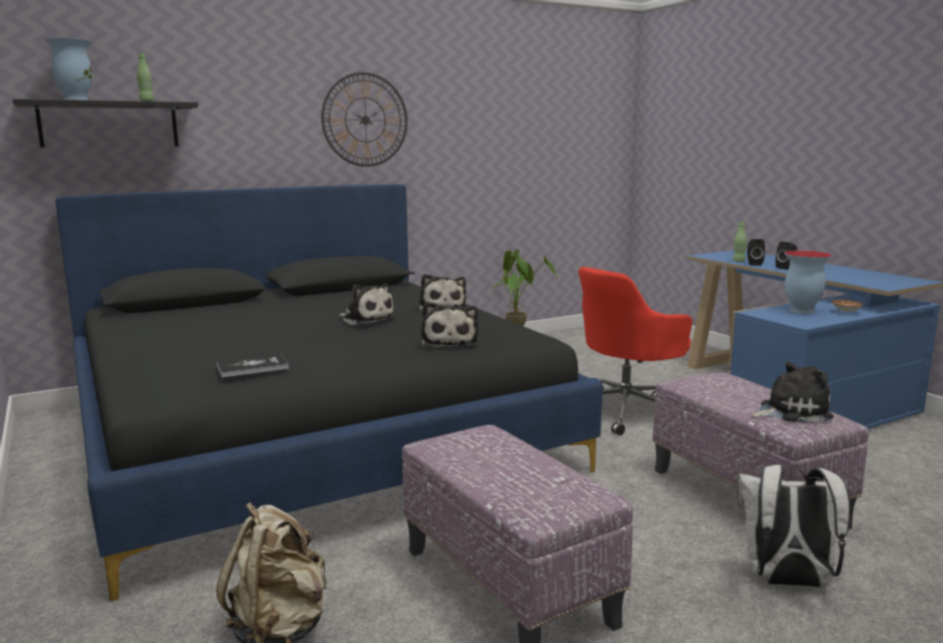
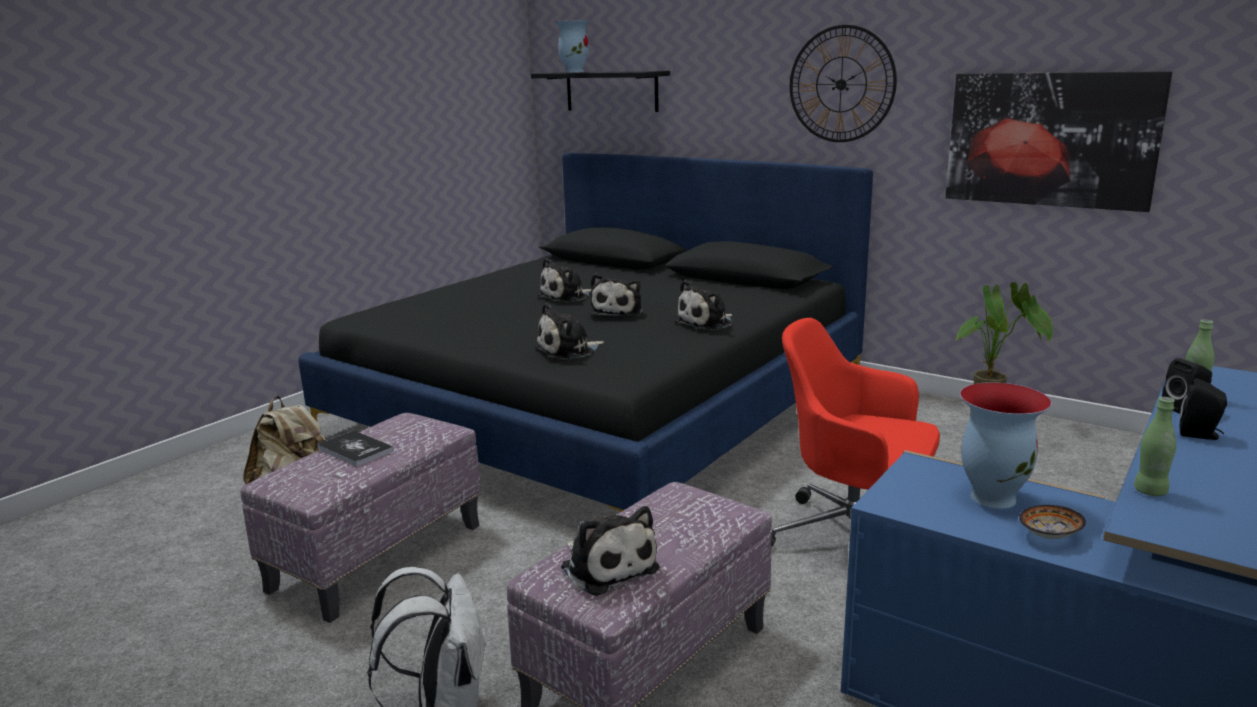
camera: 65 degrees right, 5 degrees up
(146, 101) = (616, 71): green bottle -> green bottle (1150, 491)
(252, 367) = (426, 317): book -> book (355, 450)
(286, 325) = (566, 297): none -> plush toy
(503, 156) = (1050, 139): none -> picture

